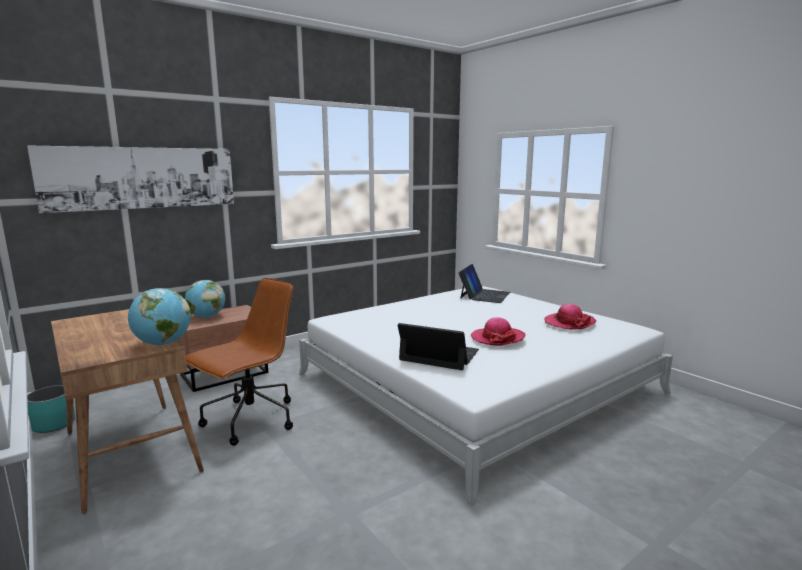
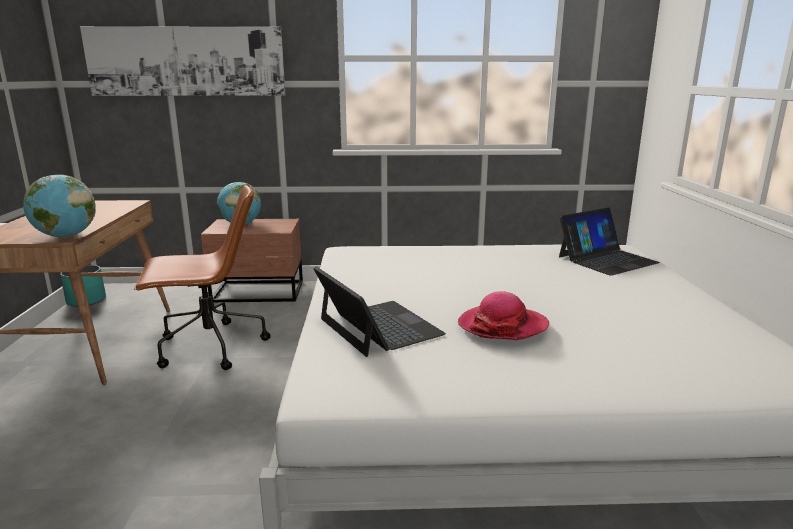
camera: 35 degrees right, 5 degrees up
(569, 323) = (670, 333): hat -> none

